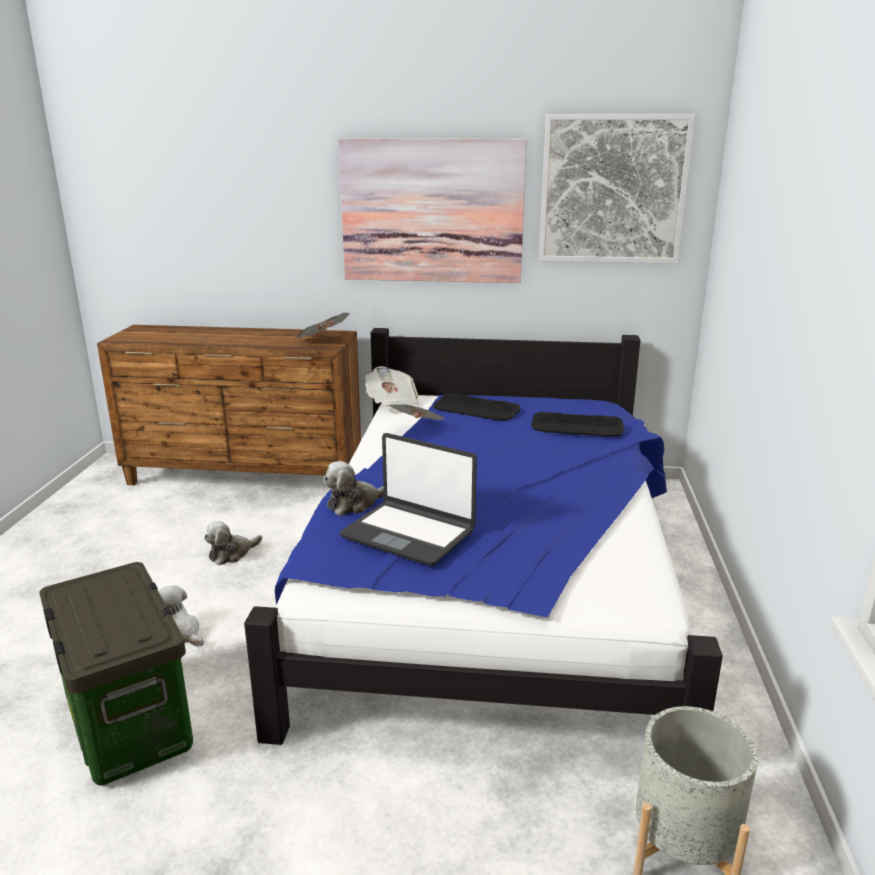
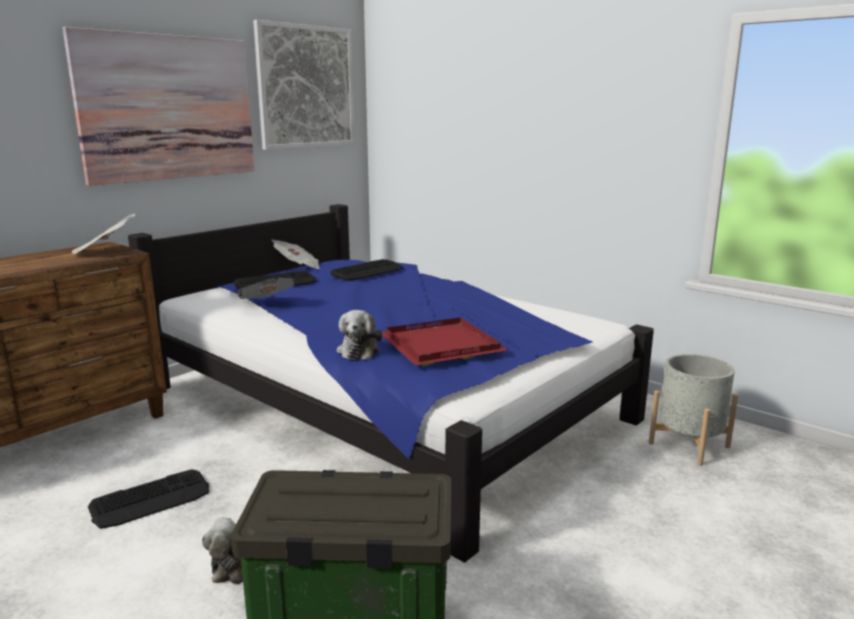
camera: 55 degrees left, 5 degrees down
(232, 553) = (151, 499): plush toy -> keyboard
(392, 404) = (192, 303): newspaper -> newspaper (298, 267)
(409, 533) = (442, 344): laptop -> red tray

